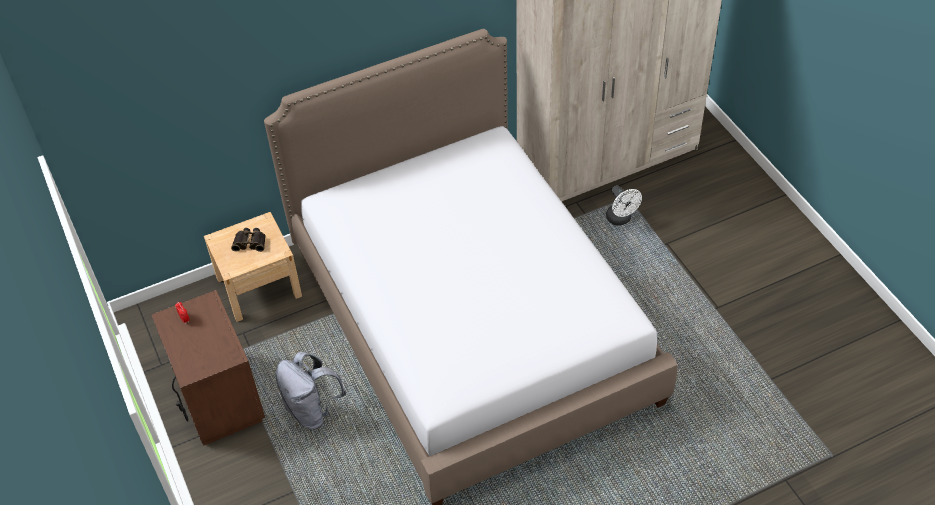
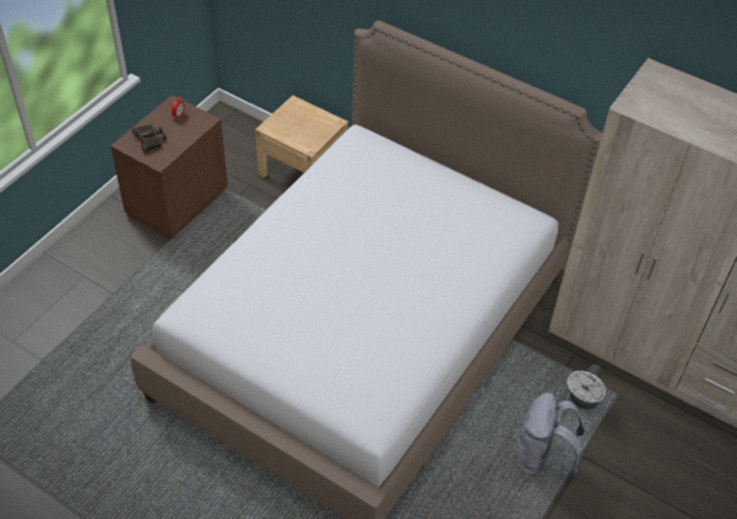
camera: 55 degrees right, 0 degrees up
(250, 242) = (306, 125): binoculars -> binoculars (150, 140)
(312, 410) = (200, 267): grey backpack -> grey backpack (542, 458)

